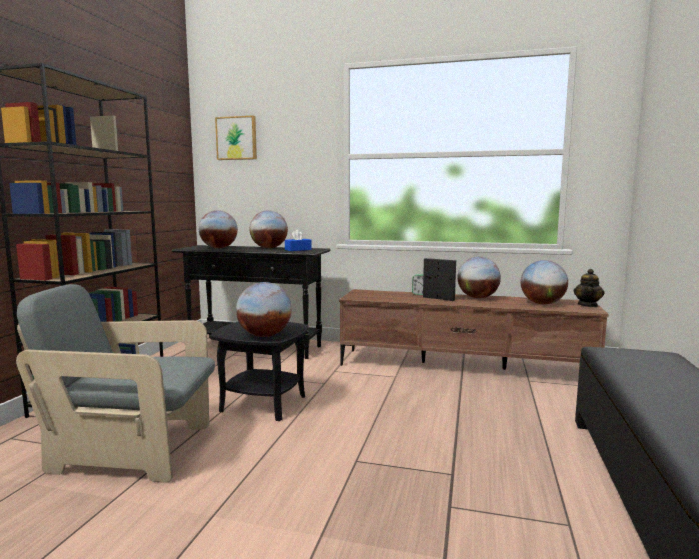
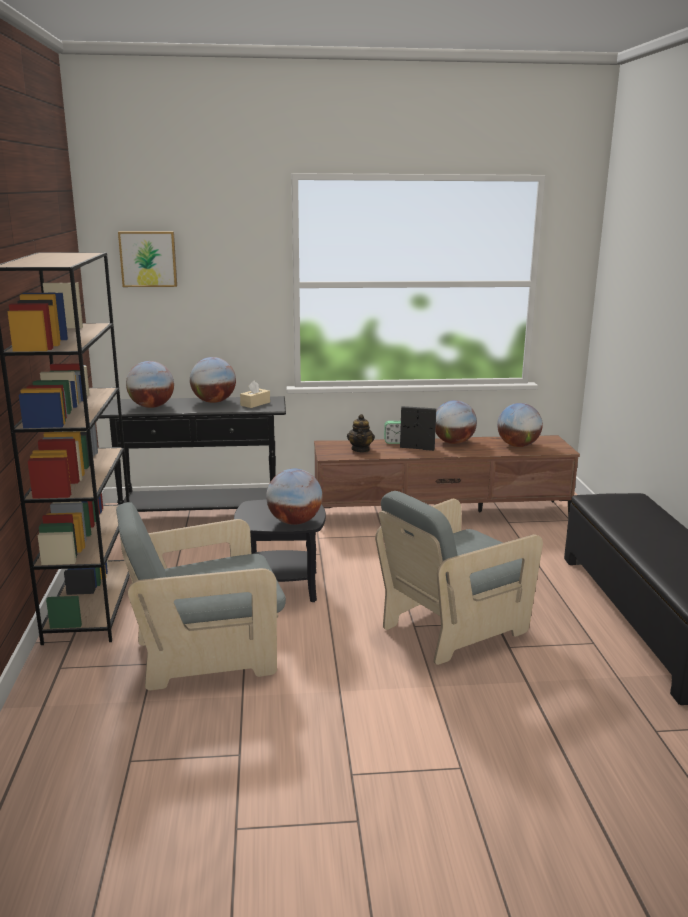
camera: 20 degrees left, 10 degrees up
(298, 250) = (255, 404): blue tissue box -> beige tissue box
(397, 471) = (453, 628): none -> grey armchair
(588, 305) = (557, 443): teapot -> teapot (360, 449)

